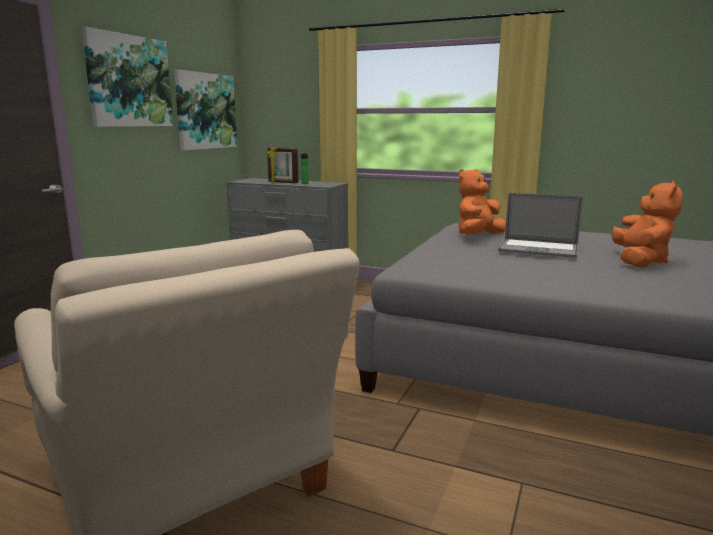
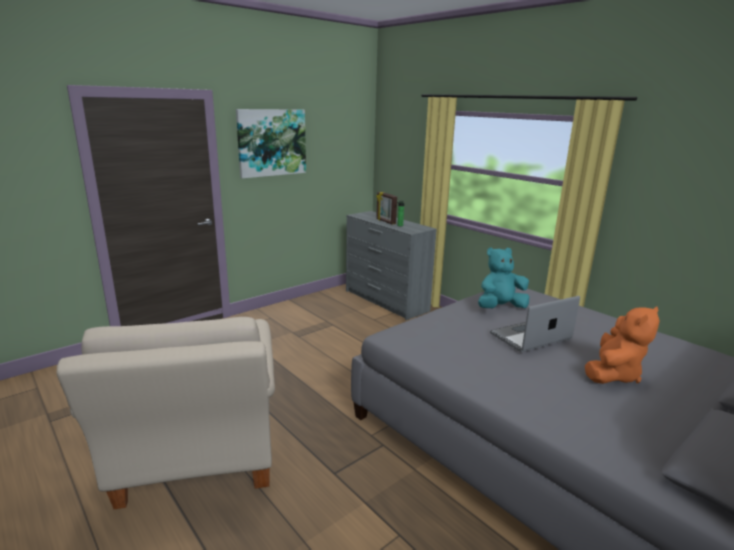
camera: 25 degrees right, 5 degrees up
(205, 111) = (338, 158): picture -> none
(478, 236) = (500, 307): orange plush toy -> turquoise plush toy
(538, 249) = (530, 336): laptop -> laptop turned 105 degrees clockwise

